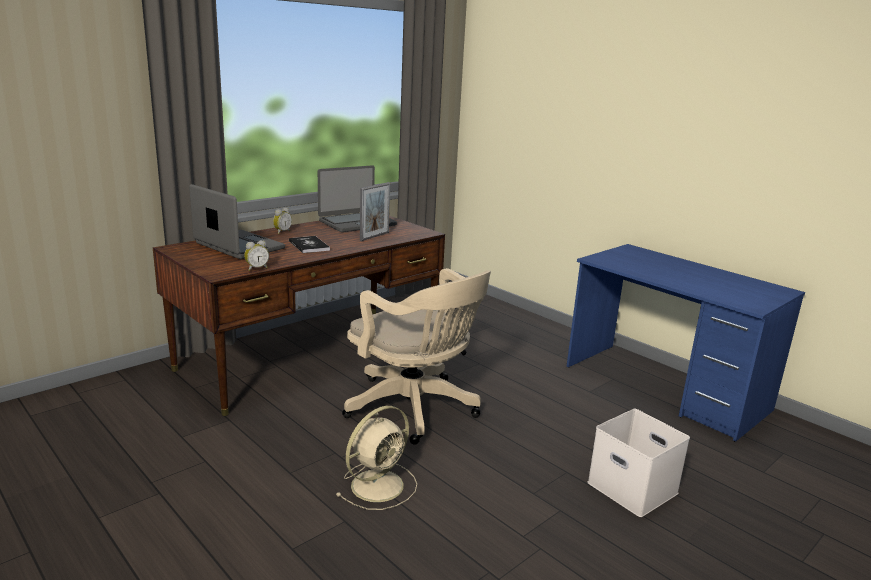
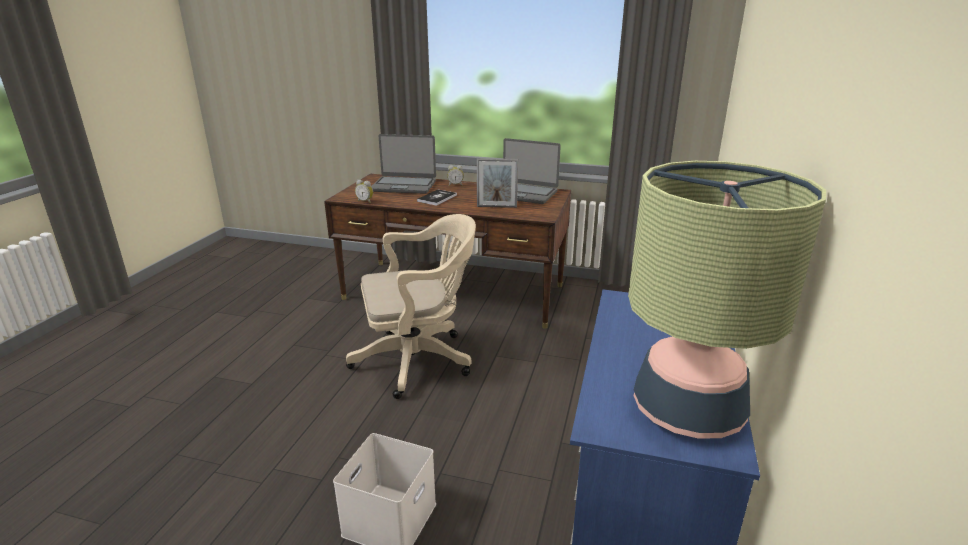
camera: 60 degrees right, 5 degrees up
(238, 246) = (404, 186): laptop -> laptop turned 90 degrees clockwise
(379, 484) = (302, 381): beige fan -> none
(416, 409) = (418, 360): beige office chair -> beige office chair turned 120 degrees counterclockwise
(743, 285) = (687, 410): none -> table lamp

